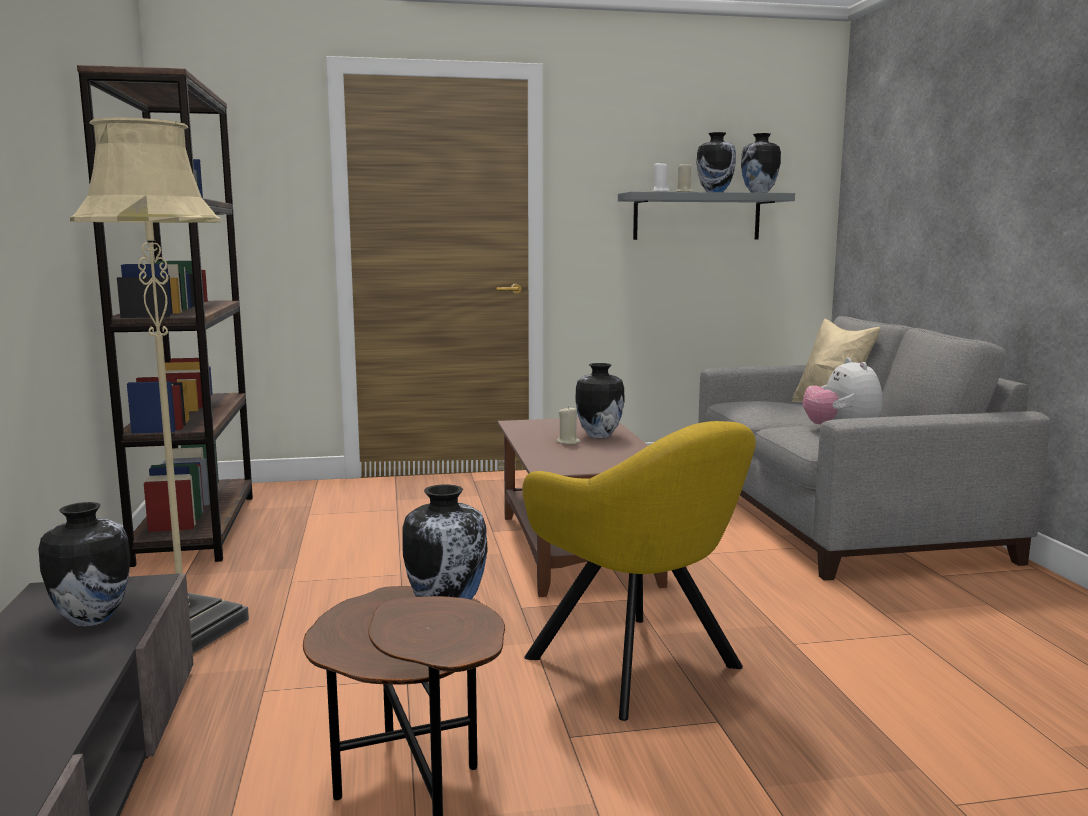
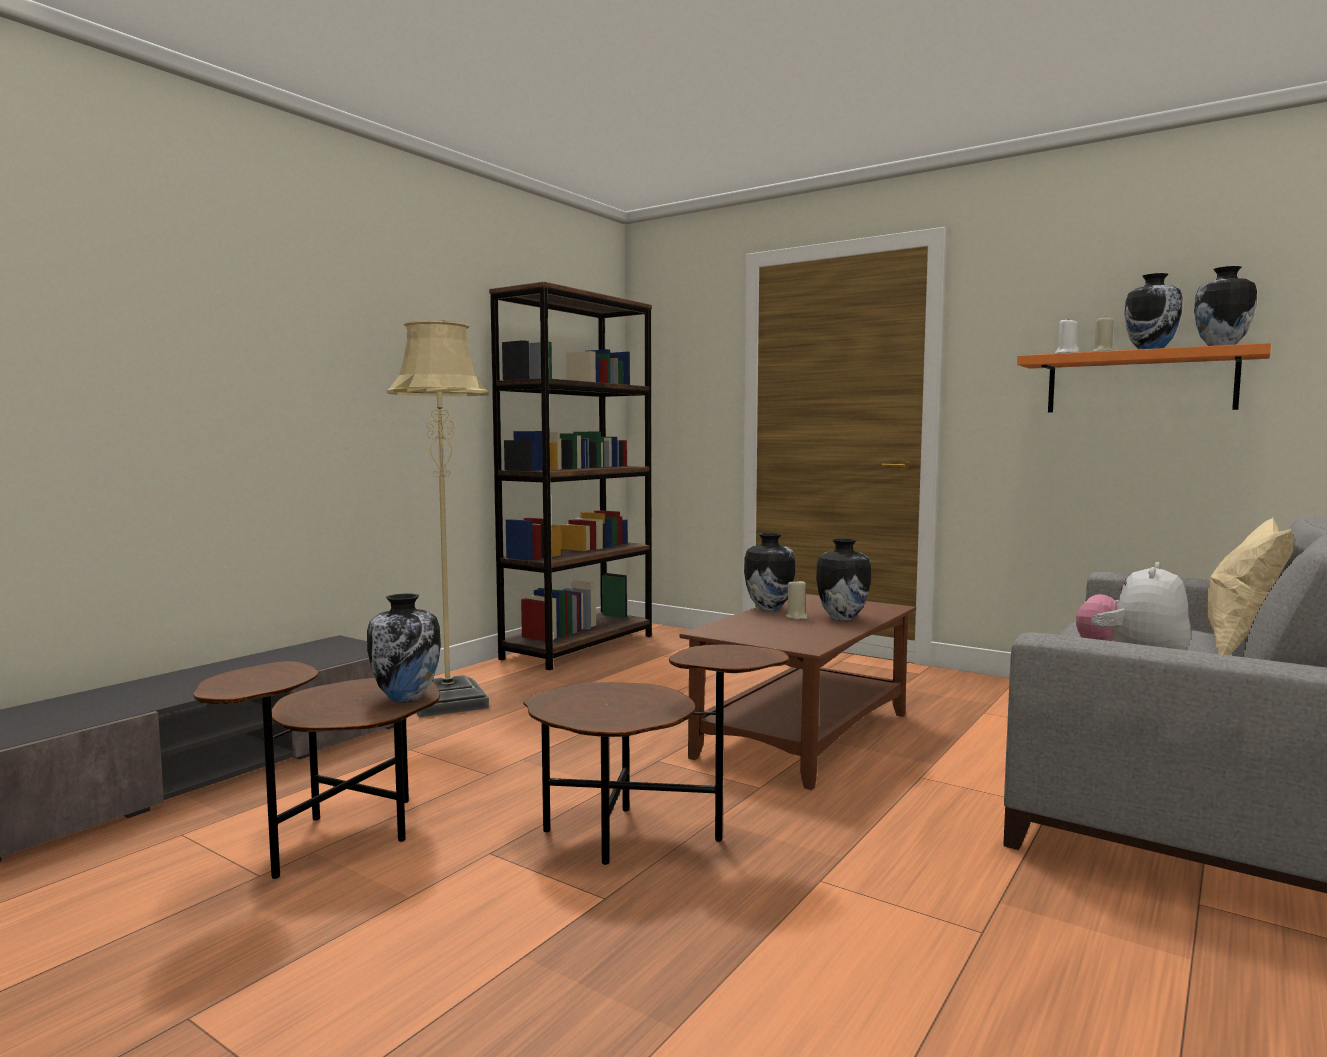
camera: 45 degrees right, 5 degrees down
(91, 619) = (311, 658): vase -> vase (768, 608)
(640, 667) = (642, 835): yellow armchair -> brown side table
(697, 216) = (1139, 382): grey shelf -> orange shelf

